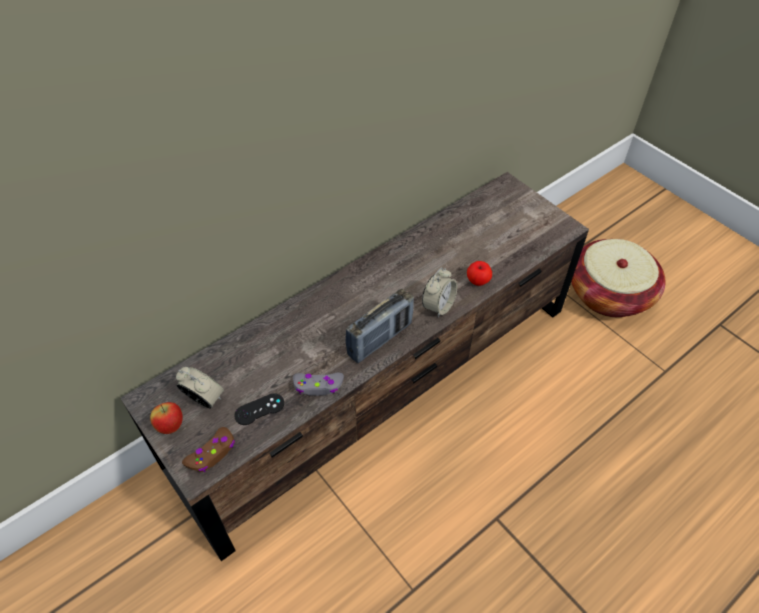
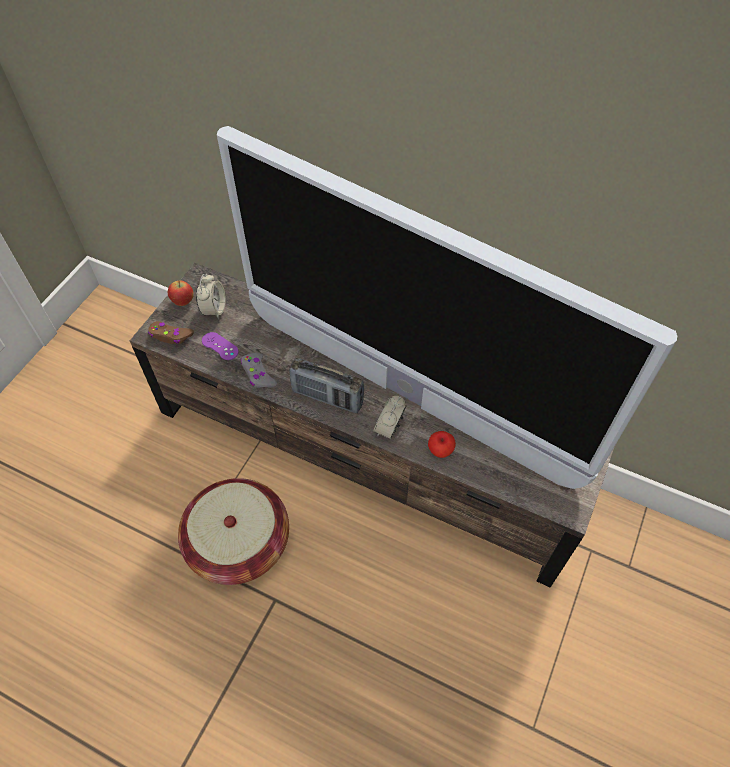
camera: 65 degrees right, 5 degrees up
(259, 409) = (220, 346): black game controller -> purple game controller
(409, 281) = (407, 394): none -> television
(438, 306) = (389, 428): alarm clock -> alarm clock turned 105 degrees clockwise
(609, 294) = (610, 634): basket -> basket (239, 542)

